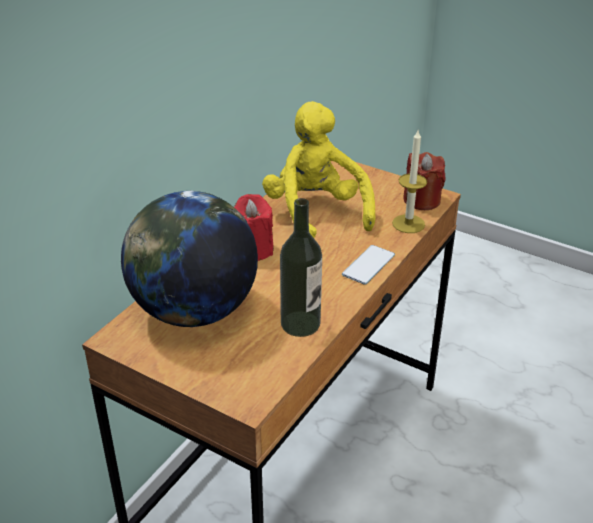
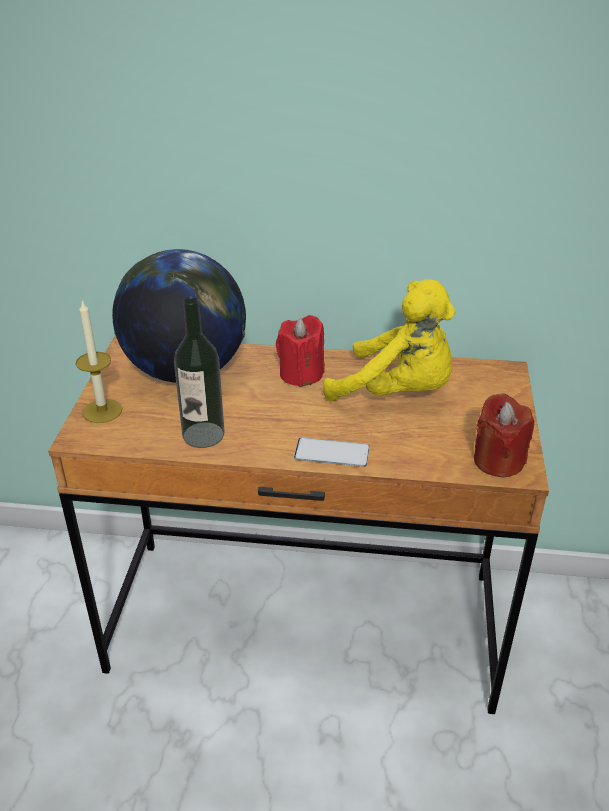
camera: 65 degrees right, 0 degrees up
(316, 213) = (397, 393): yellow plush toy -> yellow plush toy turned 75 degrees clockwise
(408, 224) = (437, 462): candle -> candle (102, 411)

